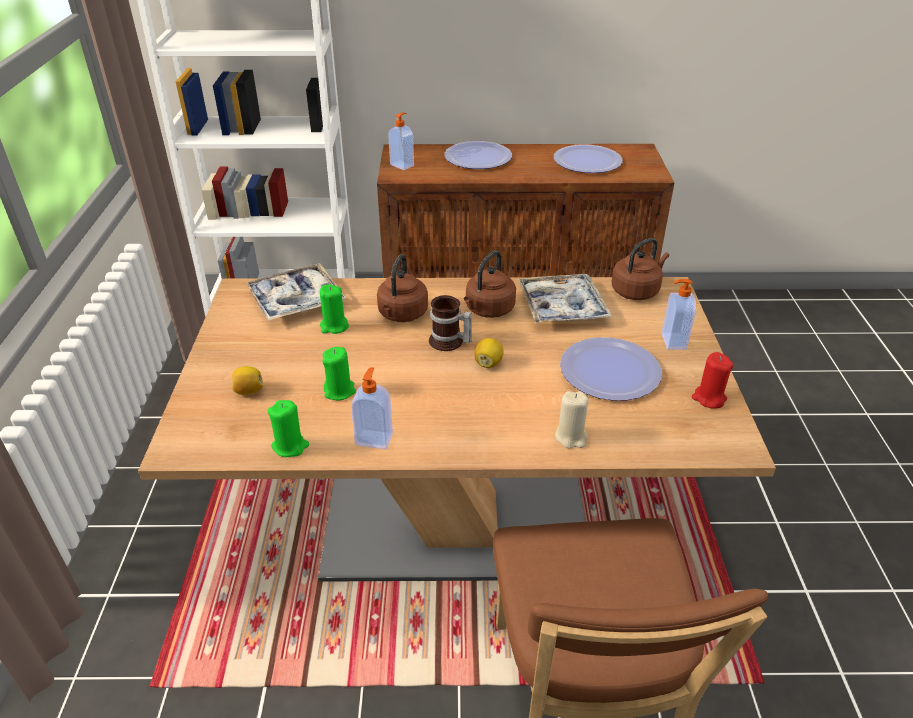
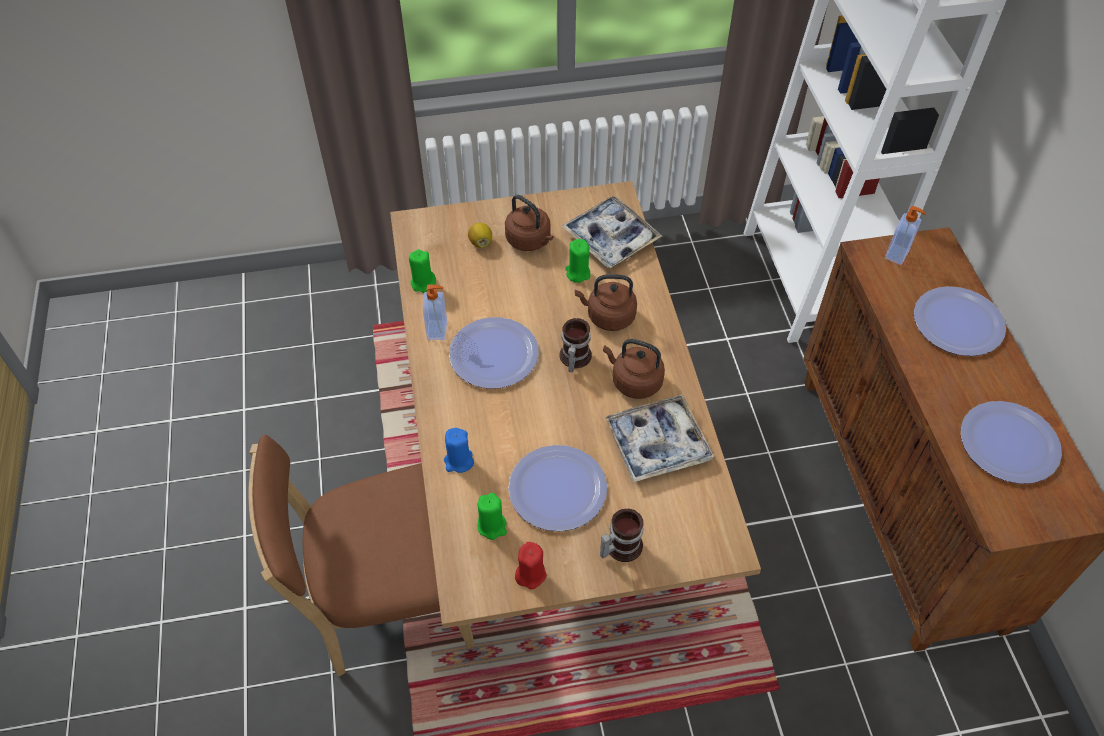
camera: 80 degrees right, 15 degrees up
(339, 391) = (490, 297): green candle -> green candle (492, 526)
(426, 396) = (494, 354): none -> plate
(488, 363) = (548, 391): lemon -> none
(571, 437) = (459, 461): beige candle -> blue candle
(636, 291) = (710, 513): brown kettle -> brown kettle (530, 241)
(672, 341) = (620, 546): soap dispenser -> mug

